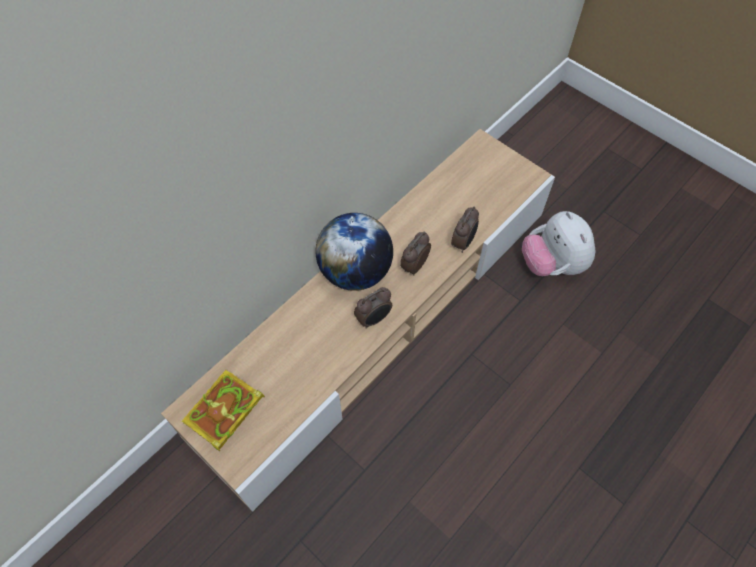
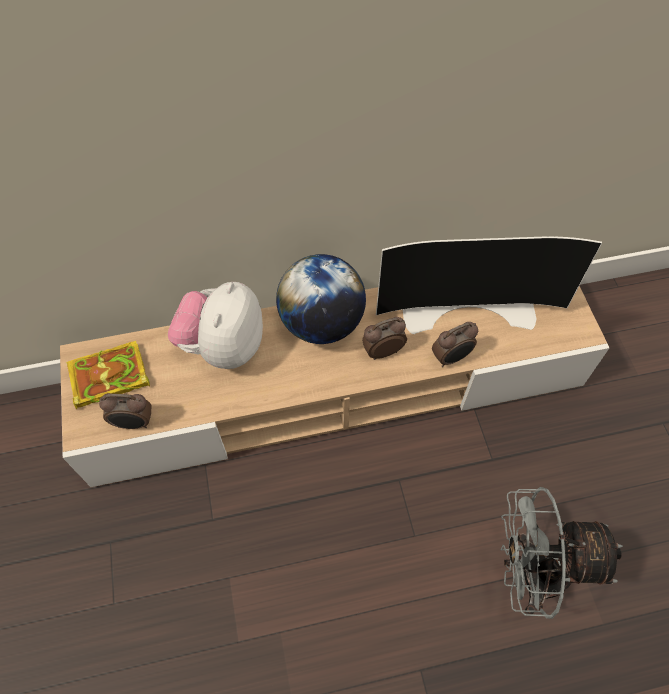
camera: 35 degrees right, 0 degrees up
(374, 319) = (303, 378): alarm clock -> alarm clock (134, 423)
(447, 200) = (469, 306): none -> television
(552, 264) = (557, 443): plush toy -> plush toy (223, 346)
(597, 359) = (530, 574): none -> grey fan

